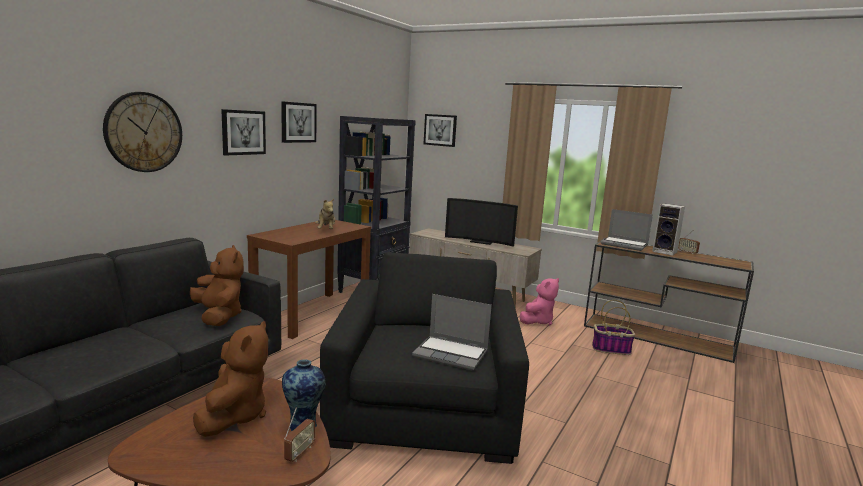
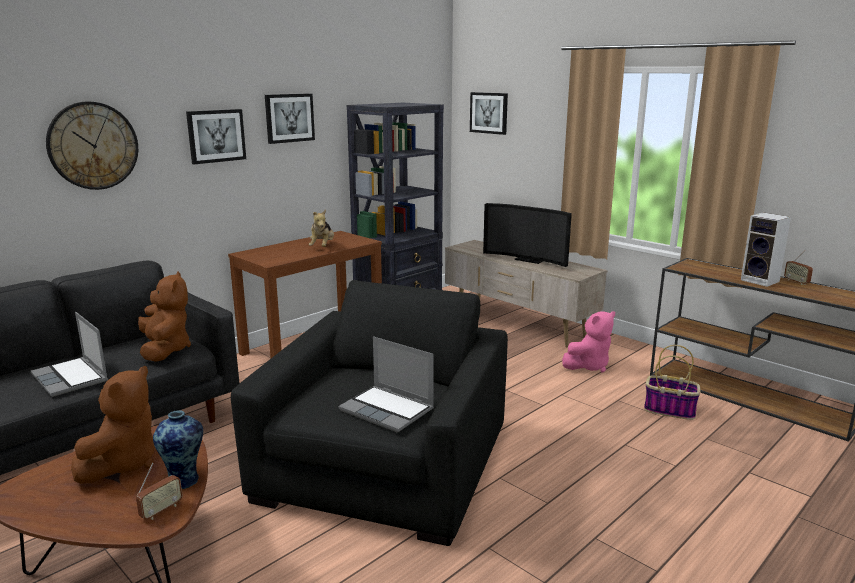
camera: 15 degrees right, 5 degrees up
(625, 245) = (707, 269): laptop -> laptop (71, 378)

